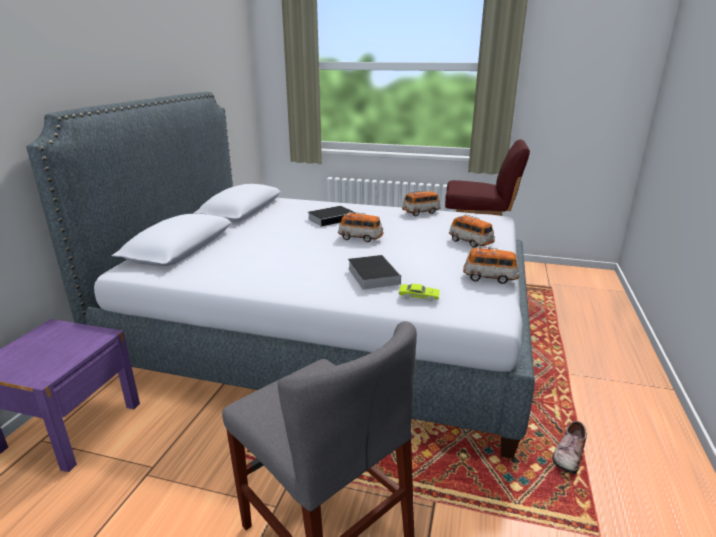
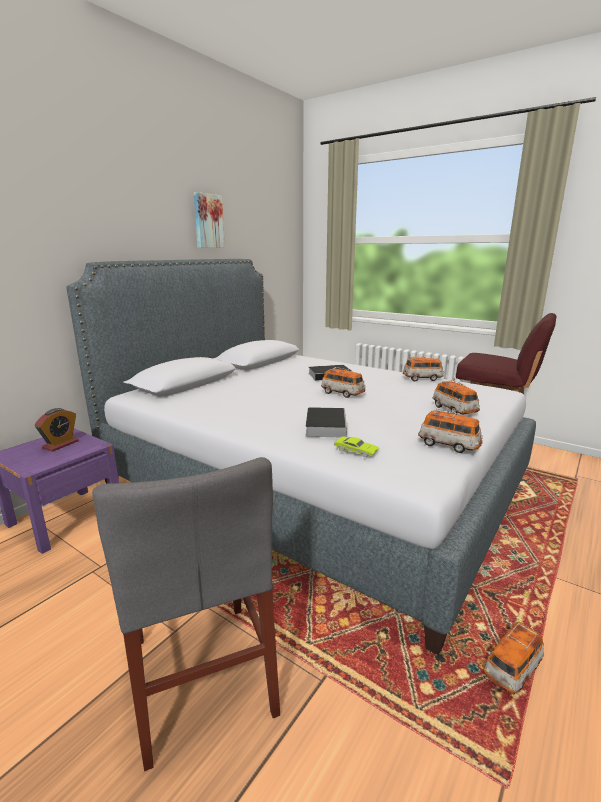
camera: 20 degrees right, 5 degrees down
(54, 342) = (61, 444): none -> alarm clock
(162, 49) = (208, 221): none -> picture
(568, 453) = (512, 669): shoe -> toy car

